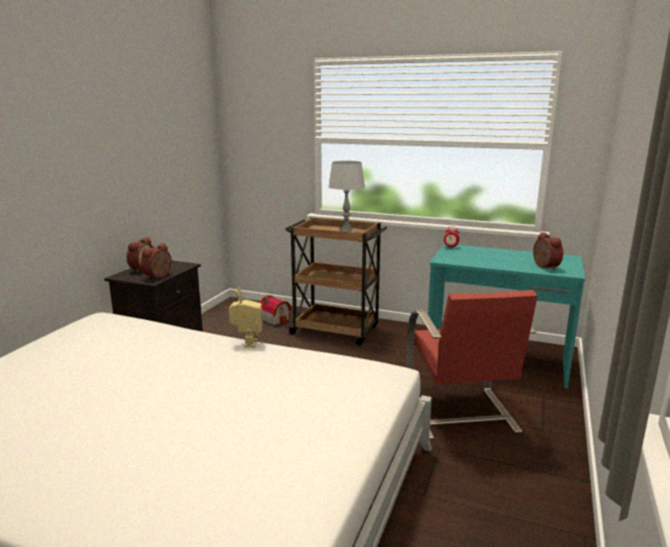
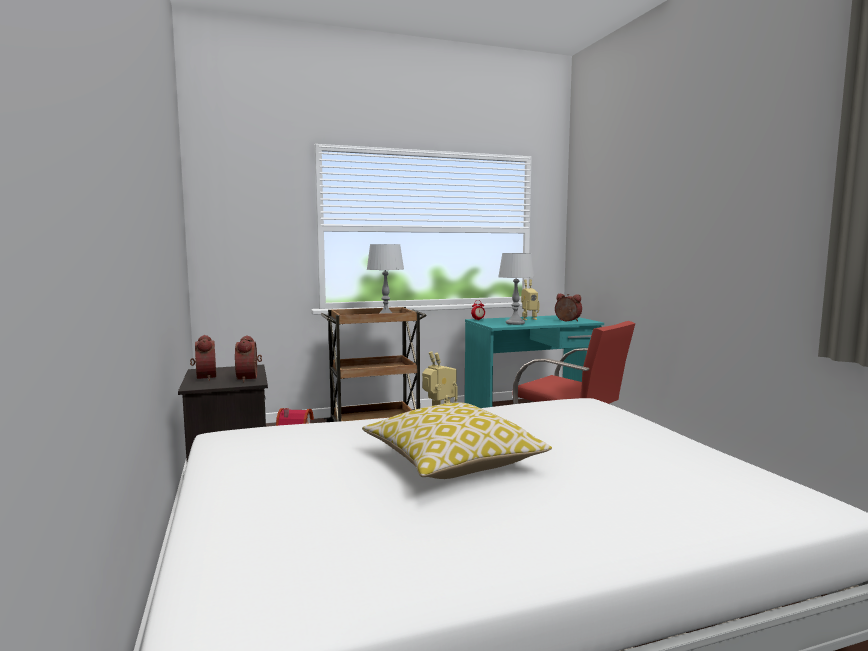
camera: 40 degrees left, 10 degrees down
(140, 392) = (451, 462): none -> pillow
(472, 259) = (515, 323): none -> grey table lamp
(508, 255) = (528, 319): none -> toy robot

